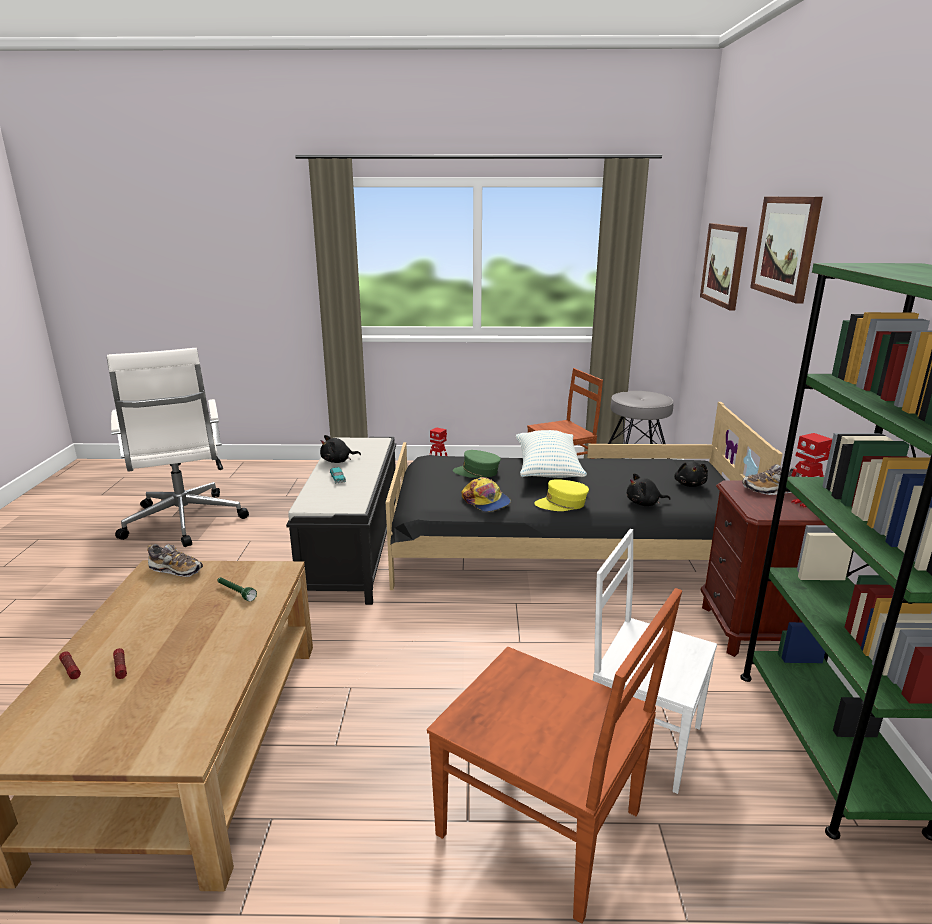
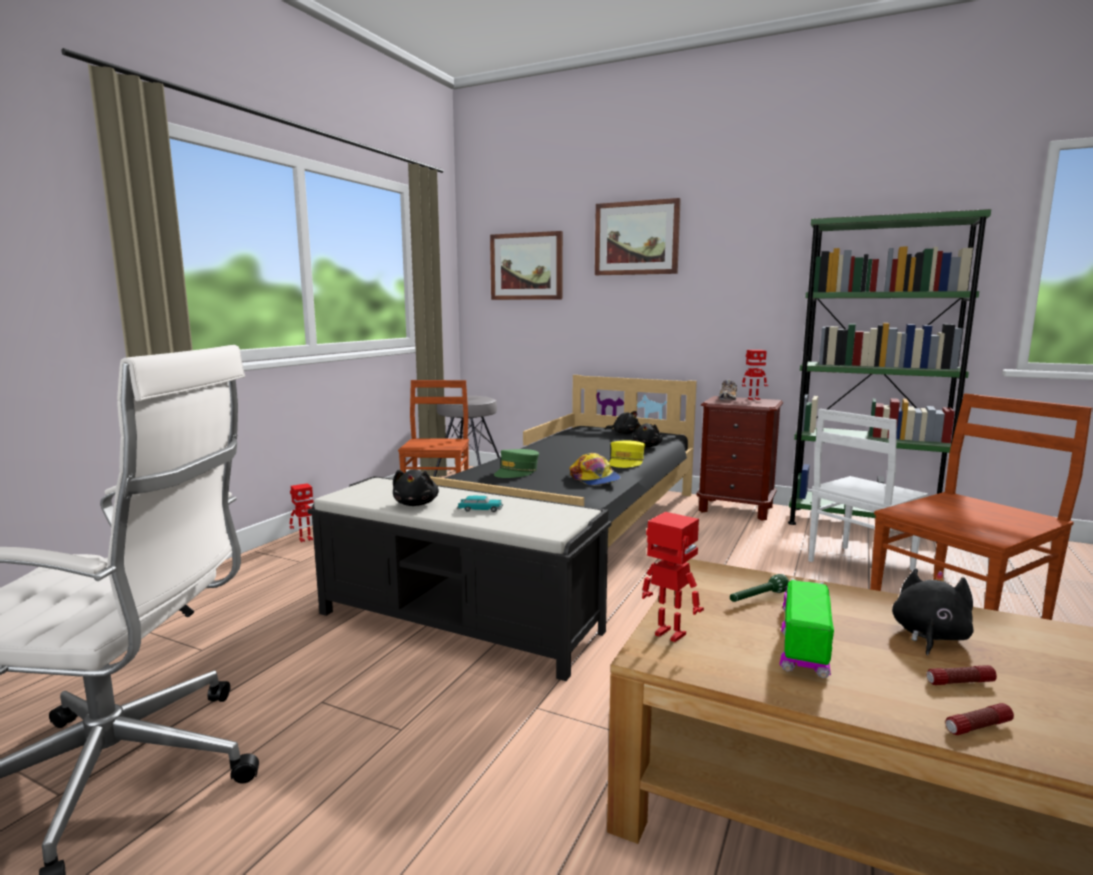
camera: 65 degrees left, 10 degrees down
(173, 612) = (804, 640): none -> toy truck
(176, 570) = (669, 635): shoe -> toy robot
(186, 659) = (929, 636): none -> black plush toy
(486, 501) = (595, 479): cap -> cap turned 75 degrees clockwise
(547, 469) = (543, 454): pillow -> none

